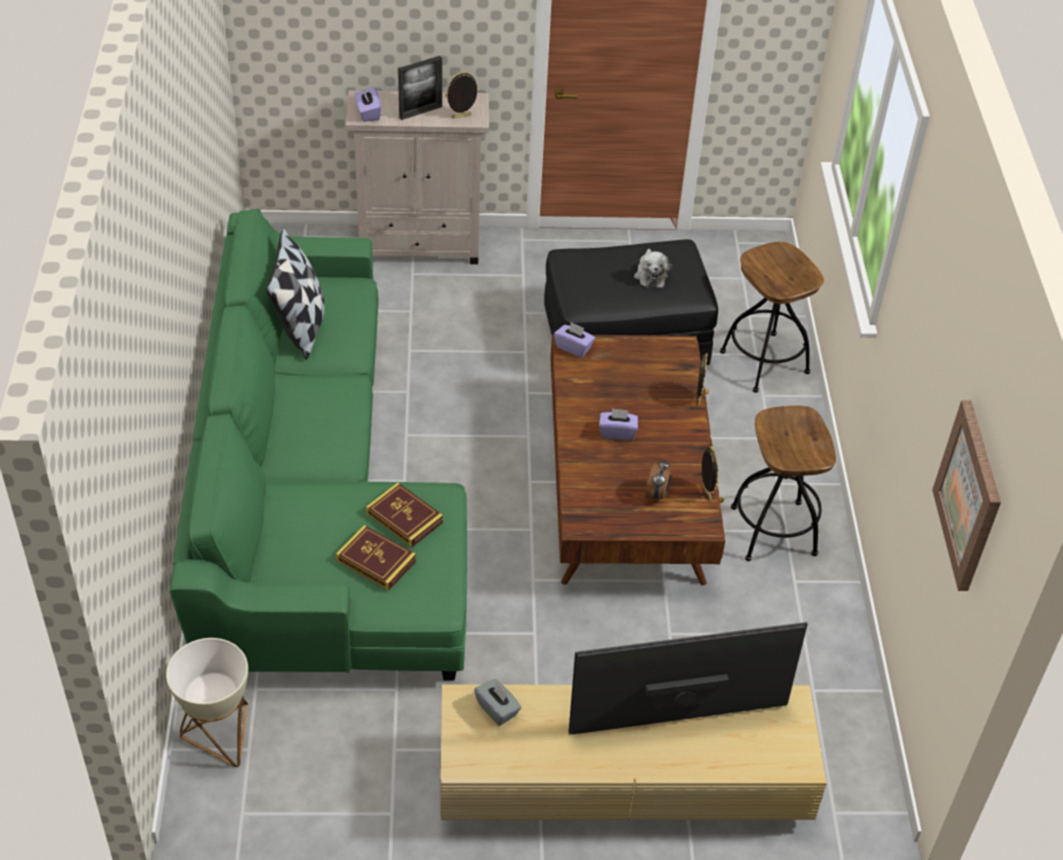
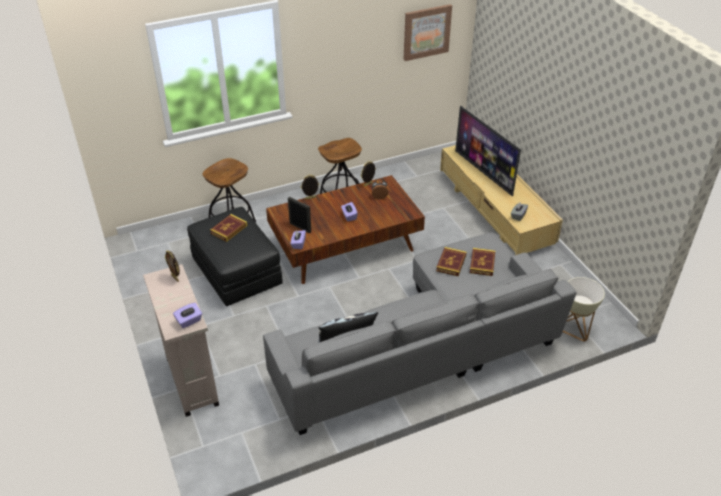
camera: 110 degrees left, 5 degrees down
(314, 504) = (425, 349): green sofa -> grey sofa
(420, 112) = (177, 297): picture frame -> picture frame (300, 227)
(650, 275) = (229, 229): plush toy -> book

